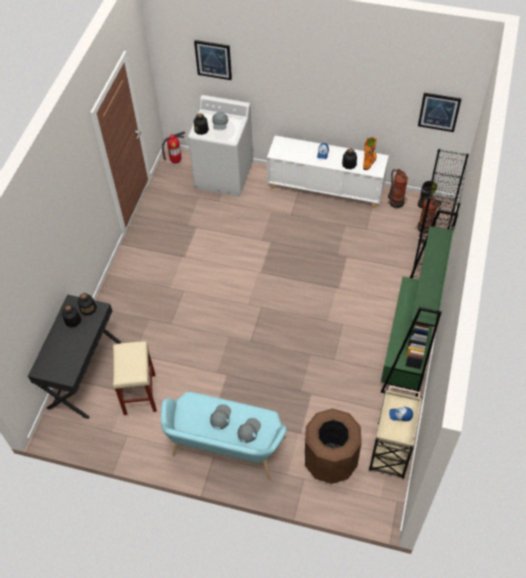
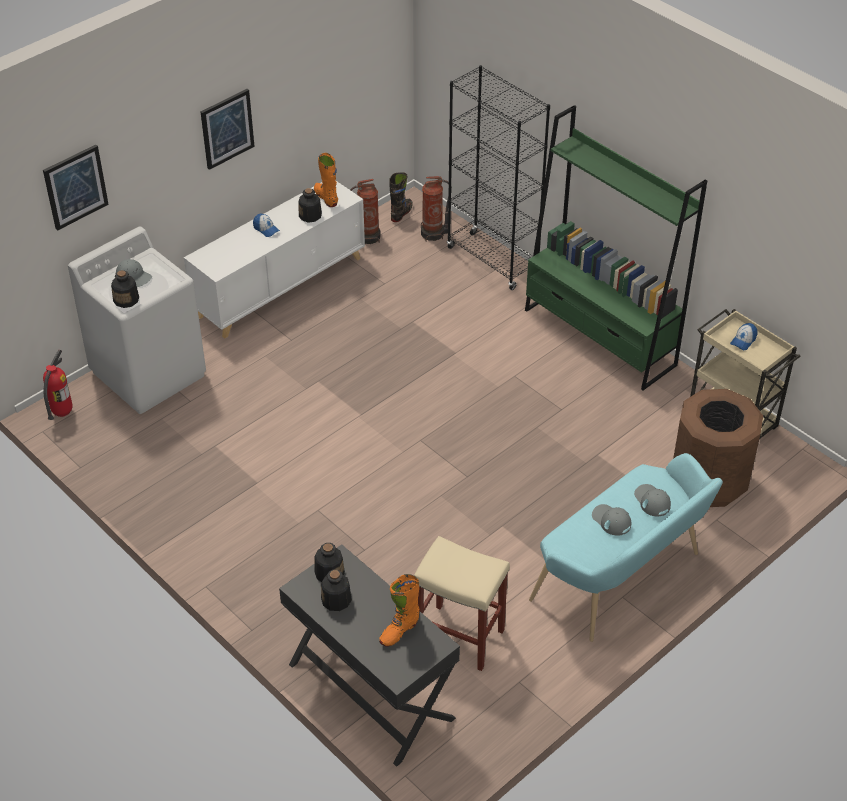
camera: 60 degrees left, 10 degrees down
(68, 356) = (399, 631): none -> orange boot
(439, 111) = (371, 66): picture -> picture (227, 128)

